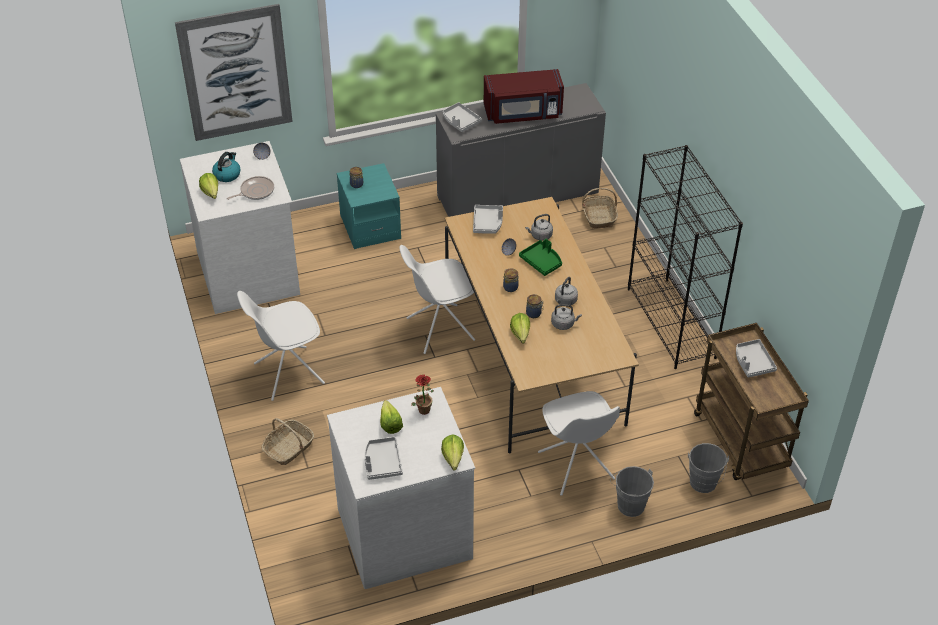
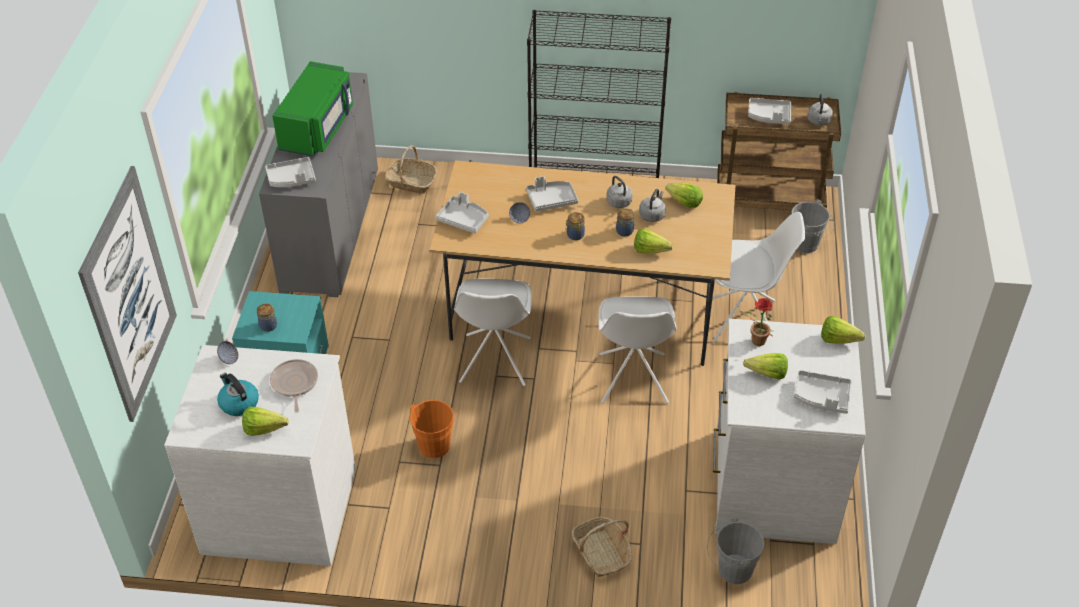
camera: 65 degrees left, 0 degrees up
(287, 374) = (481, 520): white chair -> white chair (633, 380)
(343, 326) = (436, 443): none -> orange bucket
(523, 113) = (318, 128): red microwave -> green microwave
(540, 236) = (510, 188): grey kettle -> grey kettle (818, 122)
(542, 262) = (551, 200): green tray -> grey tray
(592, 339) = (684, 203): none -> lettuce
(629, 503) = (808, 301): grey bucket -> grey bucket (731, 570)

